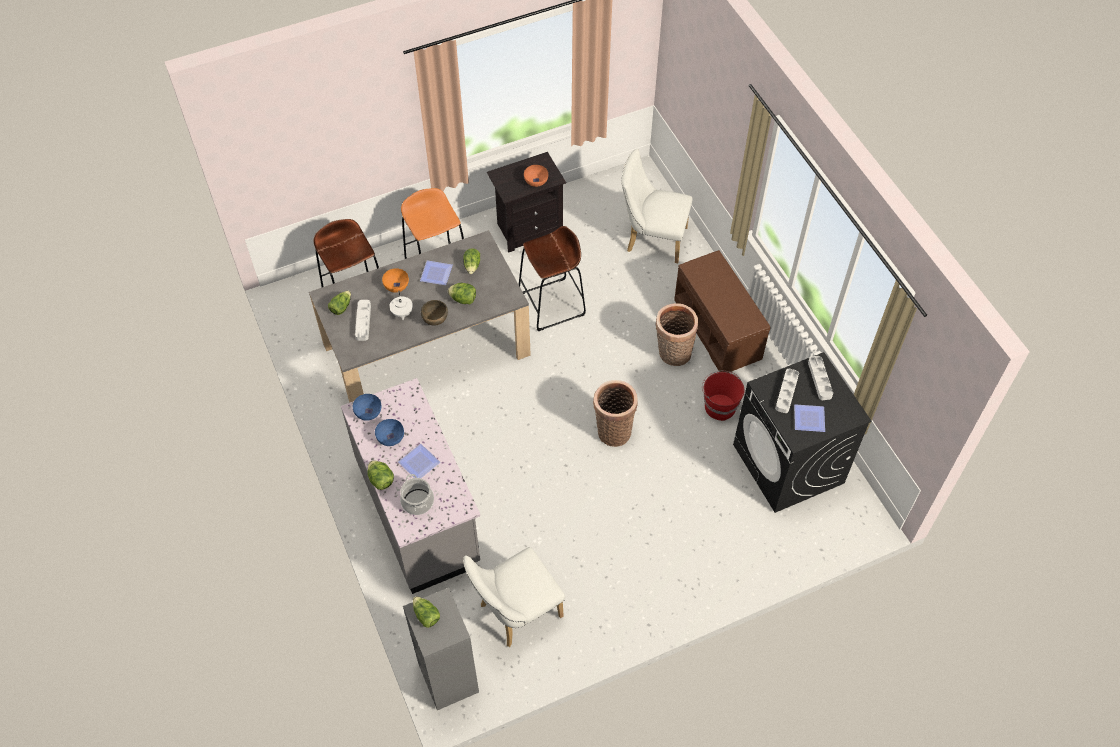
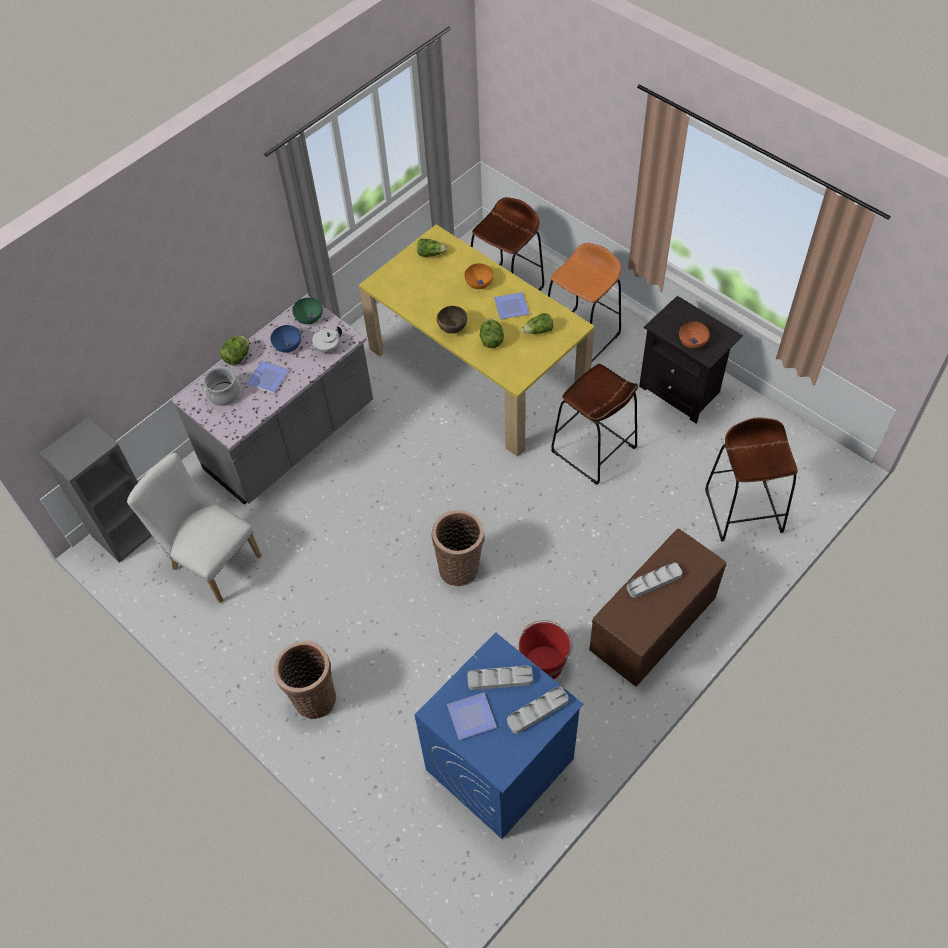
camera: 70 degrees right, 0 degrees up
(363, 321) = (422, 276): grey tray -> grey tray (654, 581)
(368, 412) = (309, 317): blue bowl -> green bowl
(402, 313) = (448, 300): white teapot -> white teapot (326, 348)
(426, 350) = (477, 369): grey dining table -> yellow dining table
(426, 615) = (82, 438): lettuce -> none
(652, 239) = (743, 510): white chair -> brown stool
(672, 353) = (592, 589): basket -> basket (313, 696)
(788, 464) = (499, 765): black washing machine -> blue washing machine

